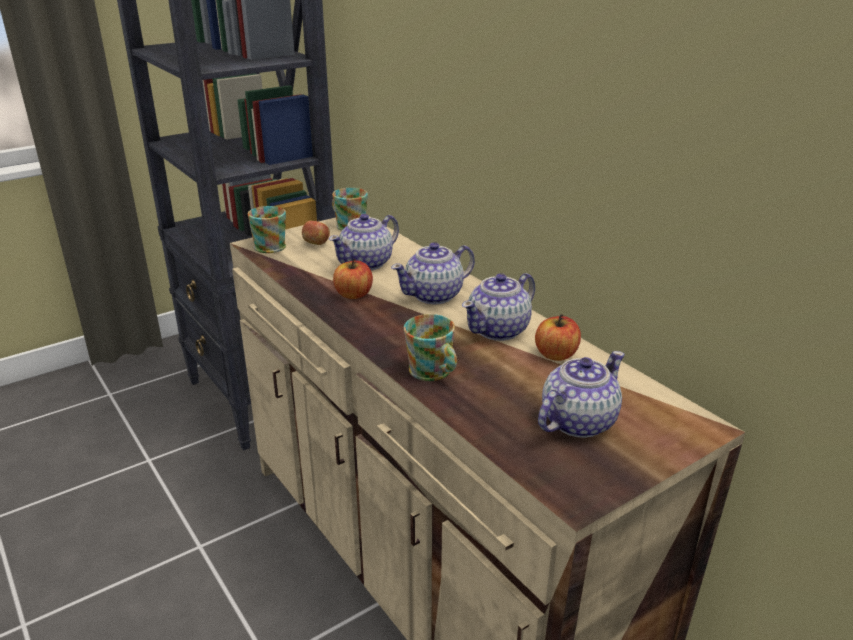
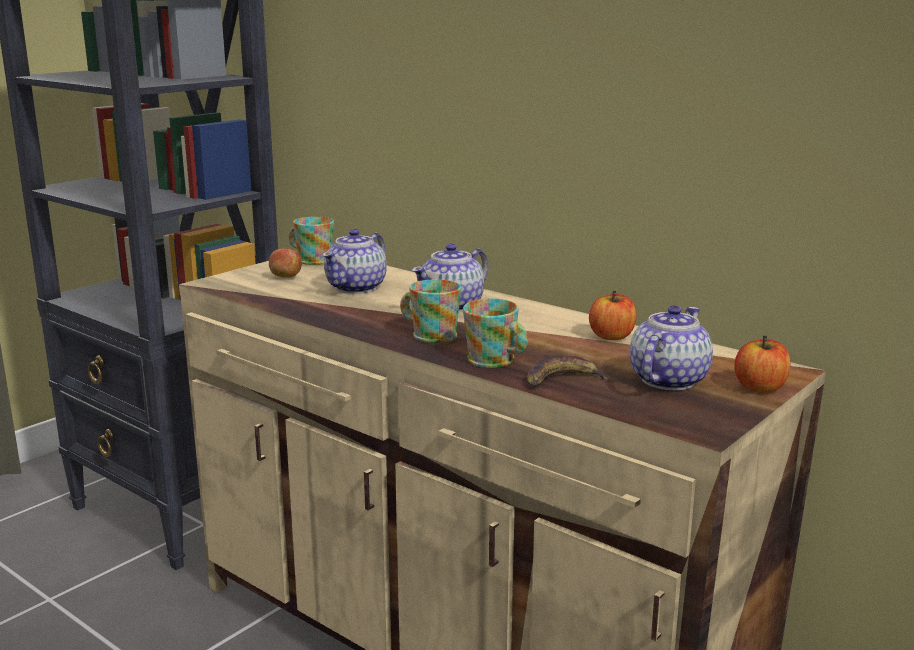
camera: 15 degrees left, 10 degrees down
(267, 246) = (228, 283): mug -> mug (429, 335)
(354, 294) = (362, 312): apple -> apple (760, 387)
(478, 406) = (561, 379): none -> banana
(499, 330) = (540, 324): teapot -> none

